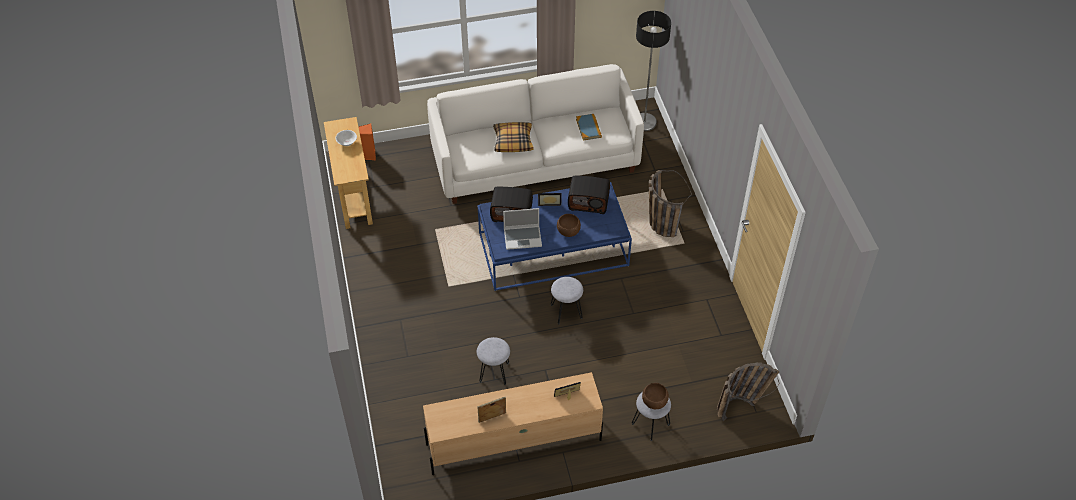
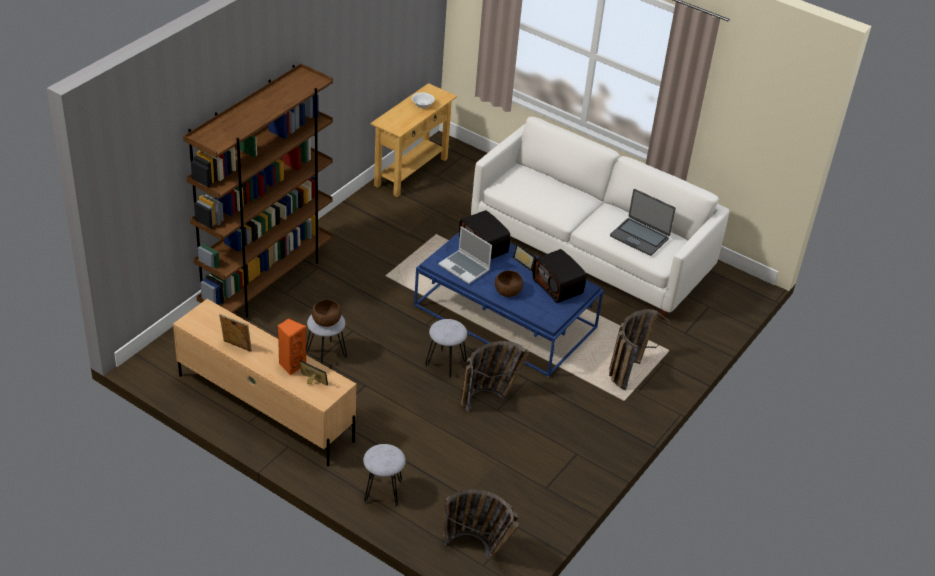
camera: 45 degrees right, 10 degrees down
(368, 155) = (465, 154): orange speaker -> orange speaker (291, 365)
(383, 358) = (267, 280): none -> brown bookcase
(513, 141) = (561, 200): pillow -> none
(588, 128) = (639, 237): book -> laptop
(619, 309) = (490, 397): none -> basket
(644, 122) = (733, 295): floor lamp -> none
(654, 401) = (385, 457): brown bowl -> brown bowl (327, 321)

